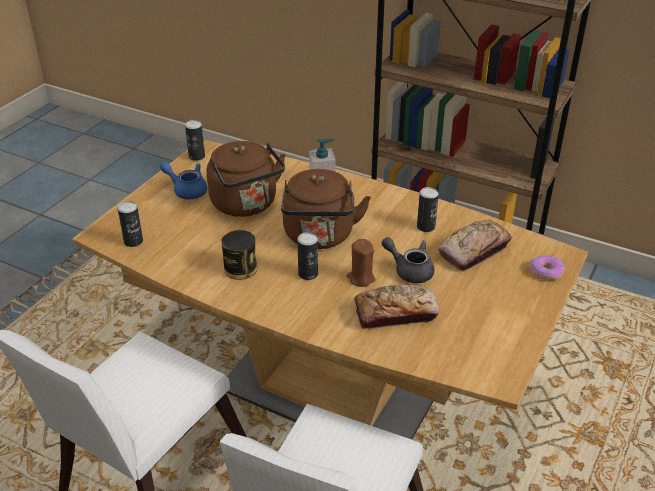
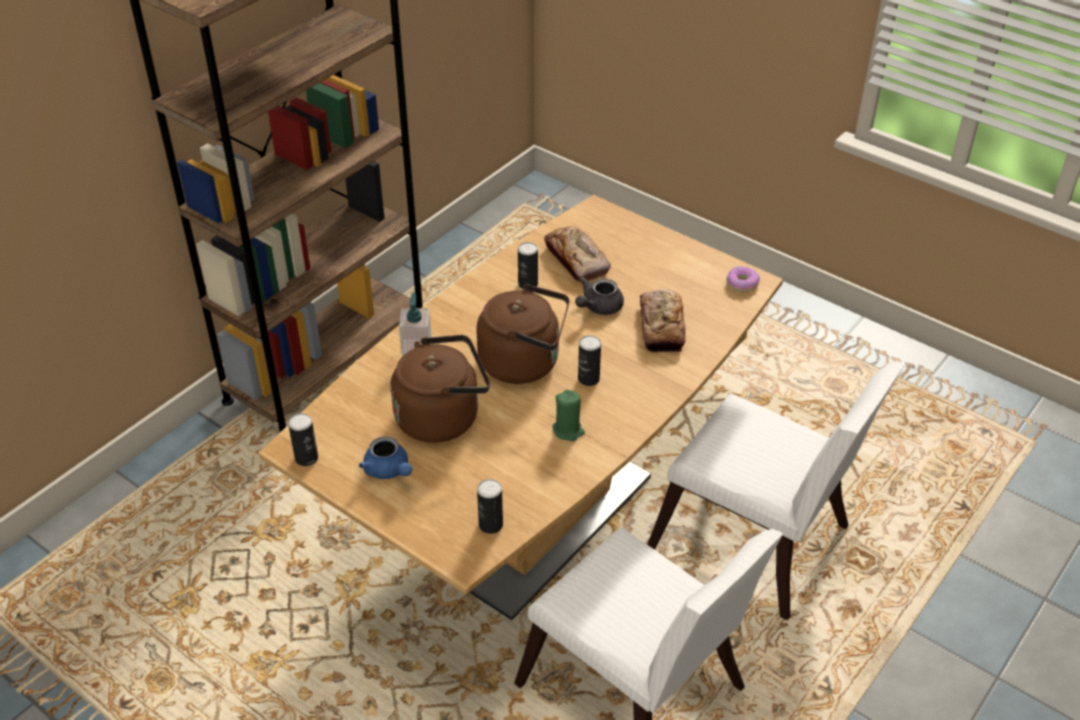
camera: 80 degrees left, 5 degrees up
(187, 190) = (389, 471): blue teapot -> blue teapot turned 75 degrees counterclockwise
(240, 269) = (568, 430): can -> green candle
(361, 278) = (604, 342): brown candle -> none
(546, 271) = (618, 224): donut -> donut (742, 283)

